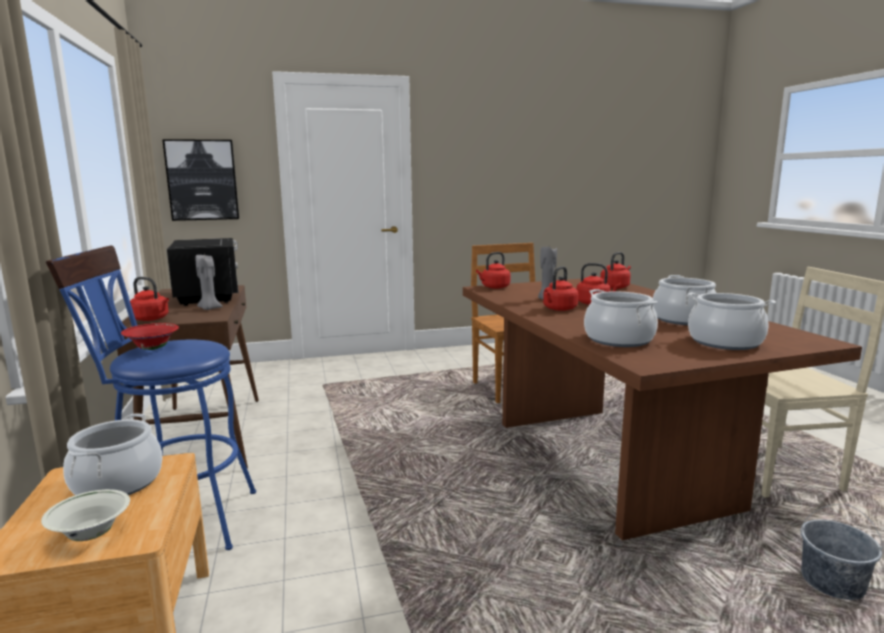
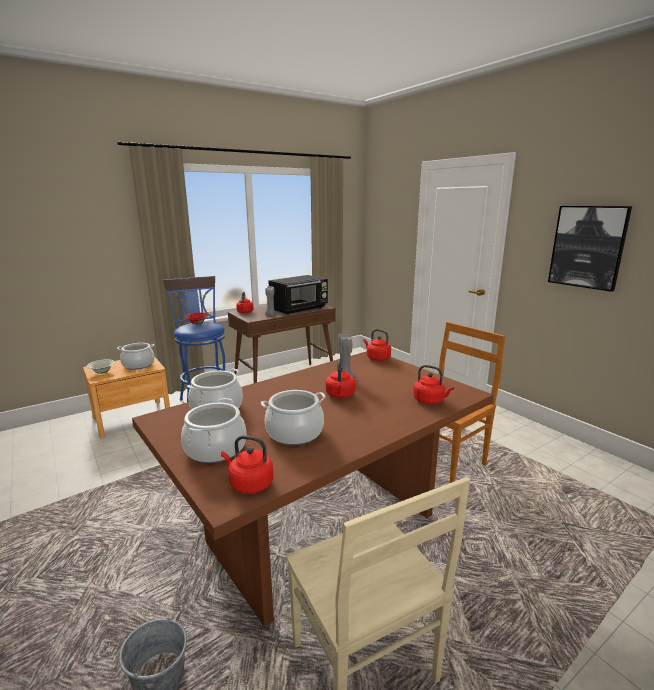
camera: 70 degrees right, 5 degrees up
(202, 180) = (382, 237): picture -> picture (587, 247)
(559, 309) = (308, 384): red kettle -> red kettle (249, 484)

